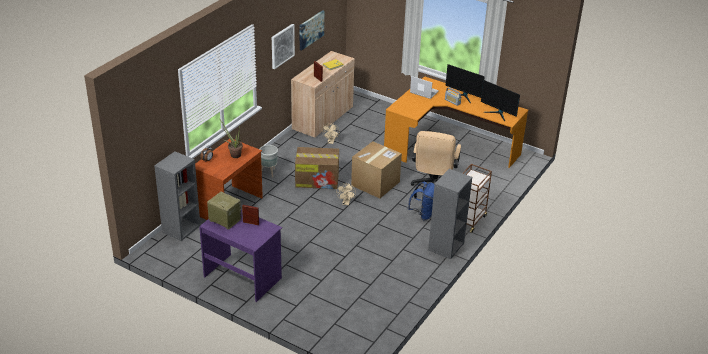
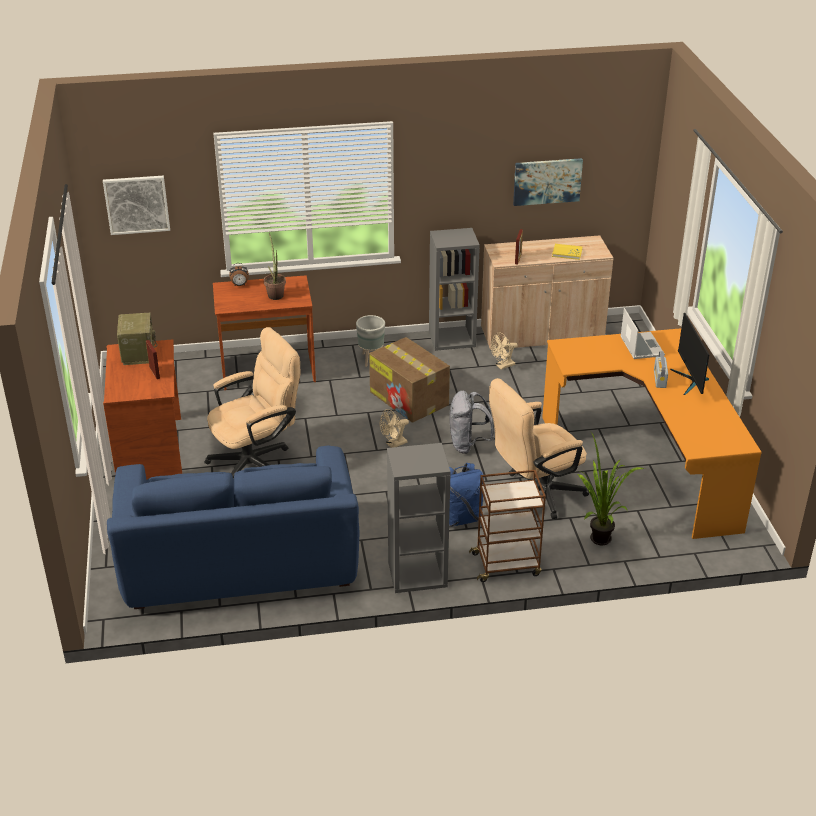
camera: 50 degrees right, 0 degrees up
(181, 228) = (186, 363): grey bookcase -> grey bookcase (452, 339)
(243, 277) = (151, 450): purple desk -> brown desk
(282, 46) = (466, 182): picture -> picture (137, 204)
(301, 248) = (257, 460): none -> beige office chair
(373, 292) = (240, 562): none -> blue sofa
(375, 183) = (468, 445): cardboard box -> grey backpack
(483, 190) = (597, 542): none -> potted plant
(498, 113) = (699, 431): monitor -> none

